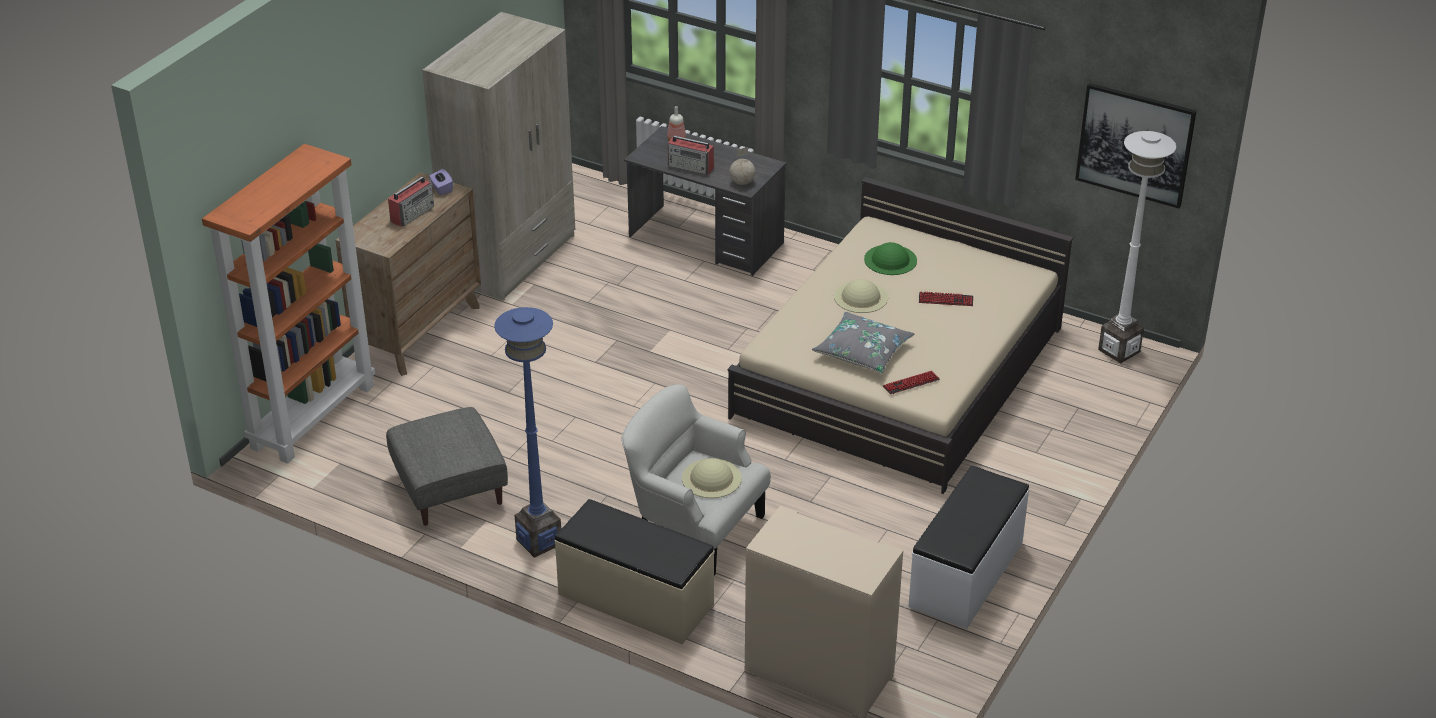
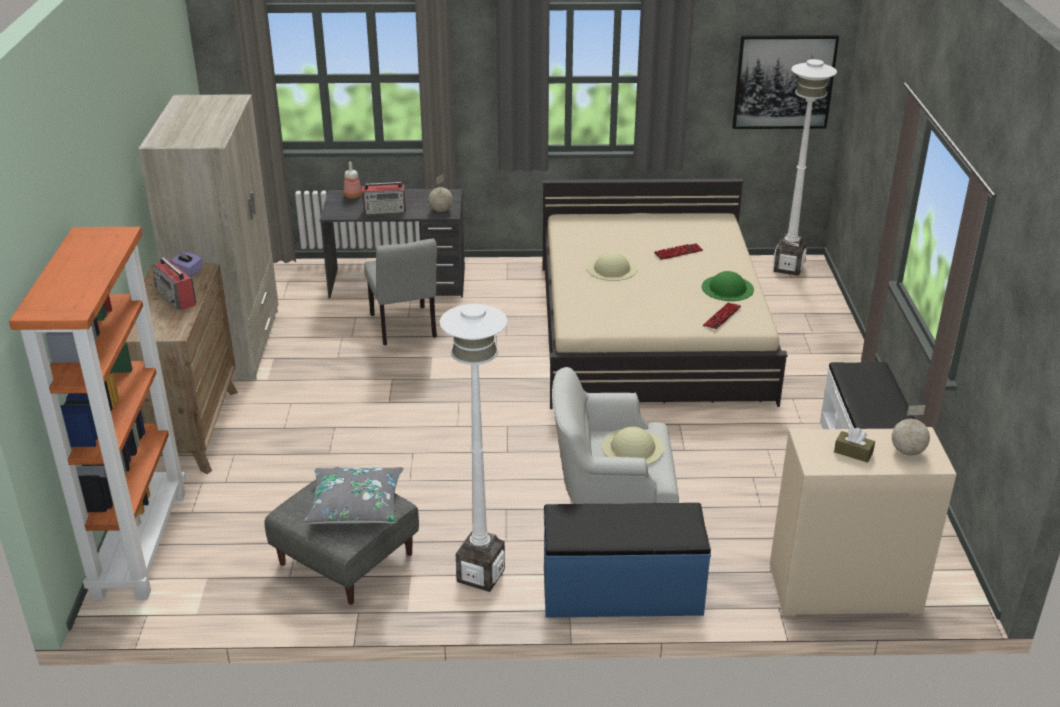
camera: 30 degrees left, 5 degrees down
(413, 213) = (176, 298): radio -> radio turned 135 degrees clockwise
(539, 542) = (481, 575): blue floor lamp -> white floor lamp
(635, 600) = (622, 592): beige bench -> blue bench
(670, 292) = (404, 329): none -> grey chair
(807, 545) = (853, 452): none -> brown tissue box
(854, 562) = (908, 451): none -> globe
(862, 351) = (657, 306): grey pillow -> grey pillow (355, 505)
(890, 260) = (605, 237): green hat -> green hat (727, 288)

